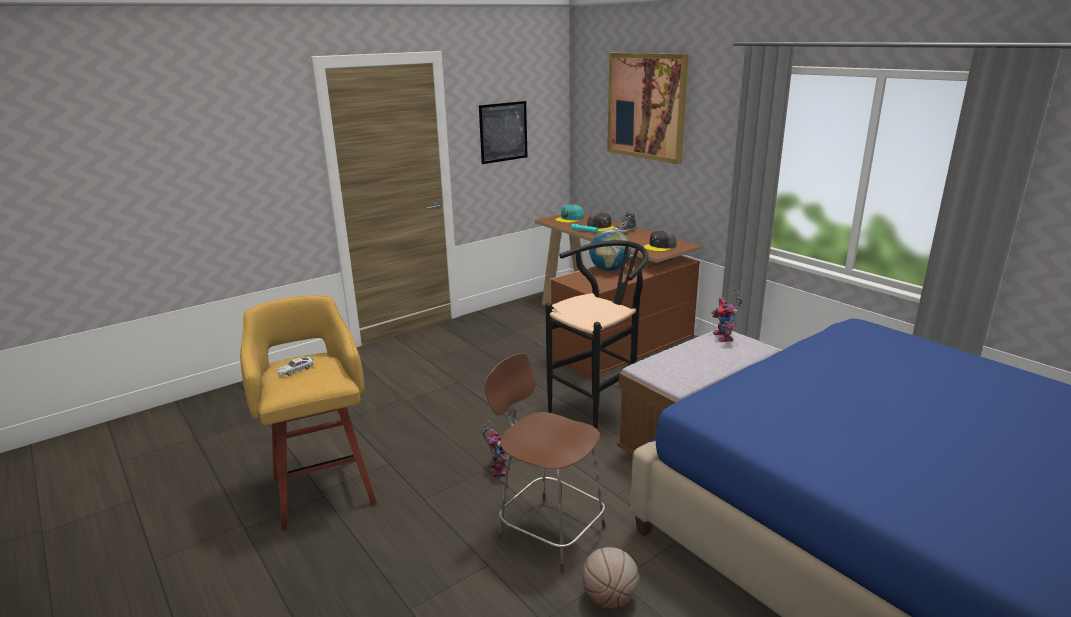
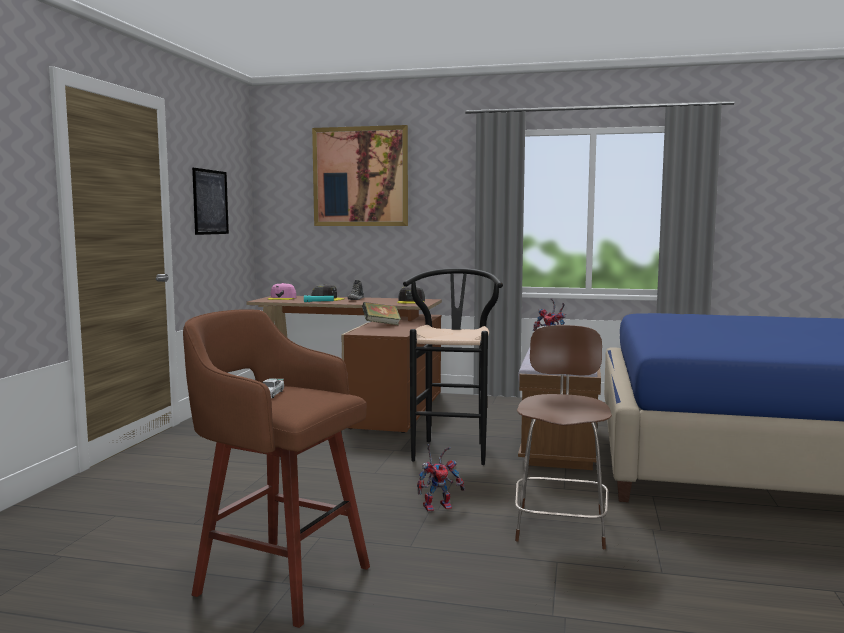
camera: 40 degrees left, 15 degrees down
(323, 488) = (279, 579): yellow stool -> brown stool
(496, 469) = (438, 506): toy robot -> toy robot turned 120 degrees clockwise
(548, 531) = (560, 525): brown chair -> brown chair turned 105 degrees clockwise
(570, 219) = (282, 298): turquoise cap -> pink cap
(609, 269) = (381, 325): globe -> book
(609, 598) = (676, 540): basketball -> none

